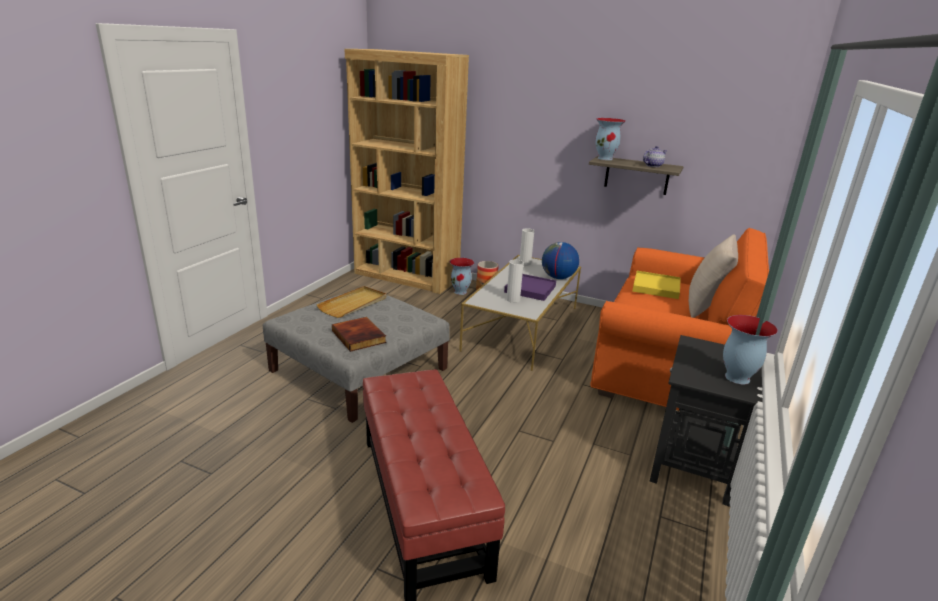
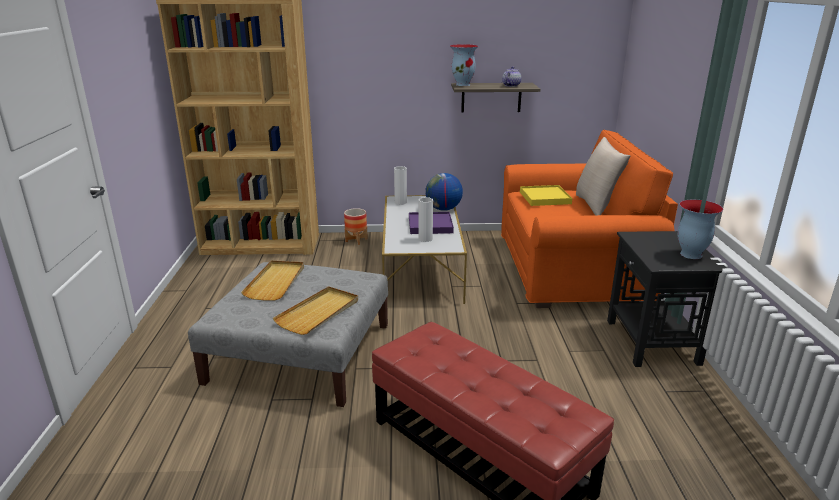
camera: 25 degrees left, 0 degrees up
(360, 336) = (318, 313): book -> beige tray
(461, 292) = (332, 247): vase -> none

